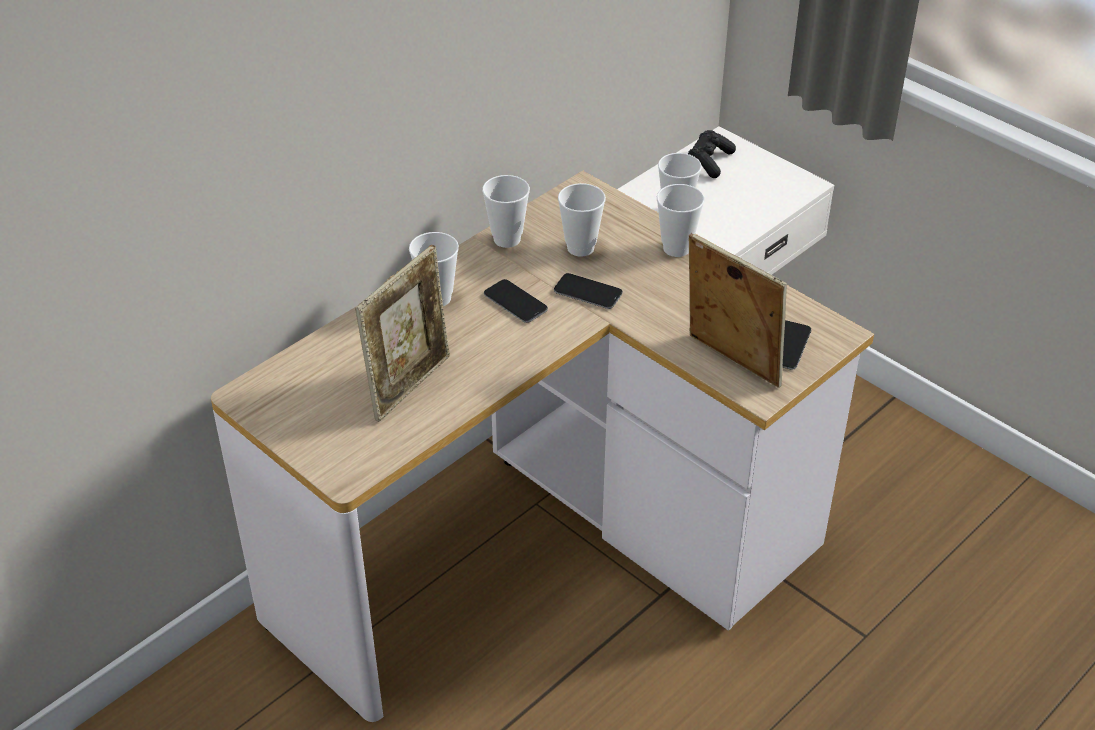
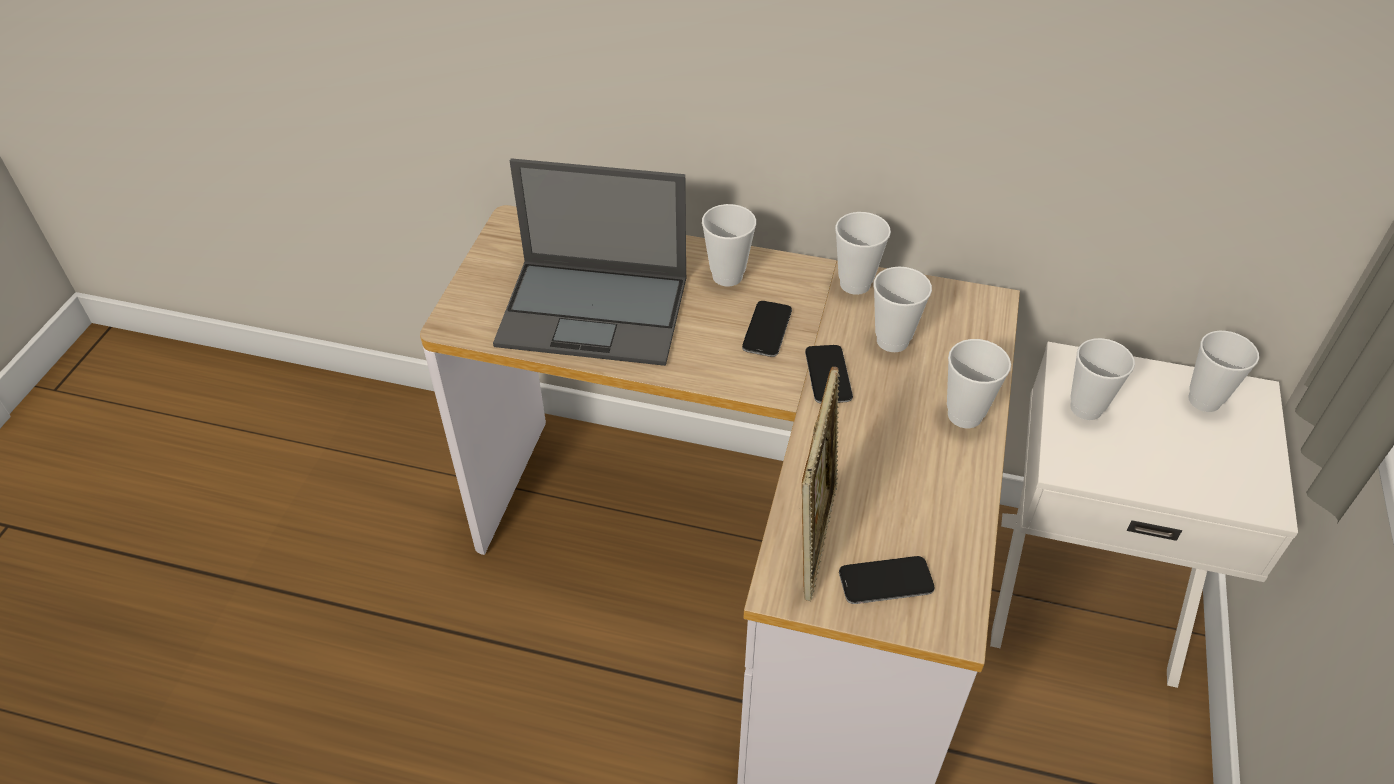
camera: 60 degrees right, 5 degrees up
(410, 385) = (595, 311): picture frame -> laptop
(710, 162) = (1204, 400): black game controller -> cup

